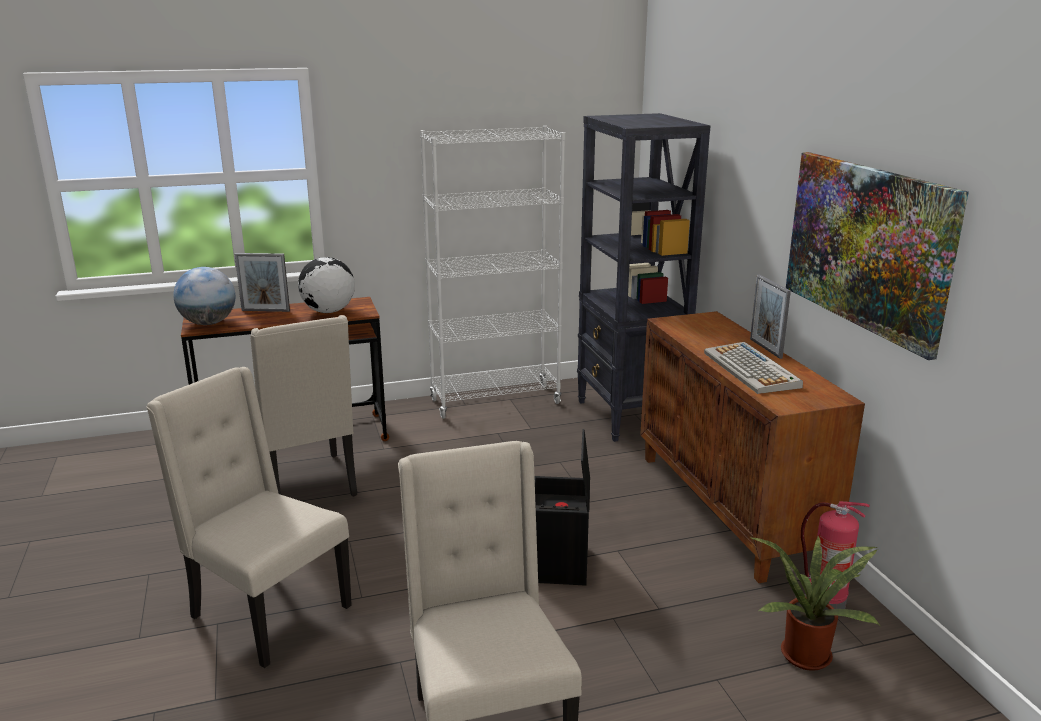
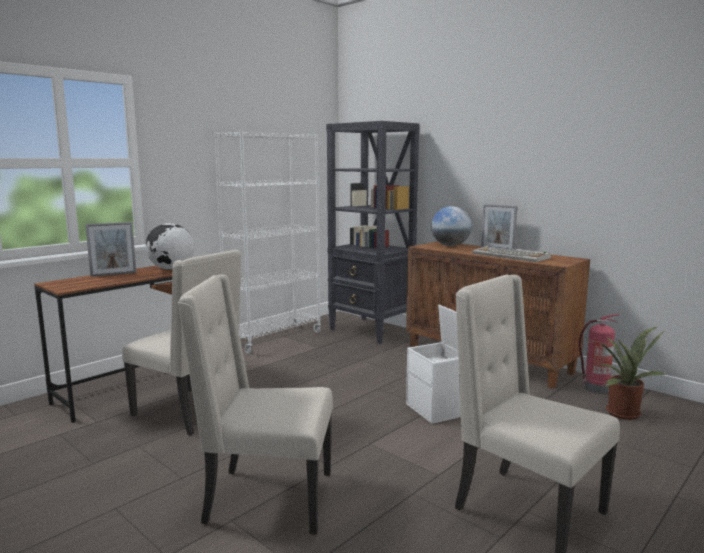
camera: 30 degrees left, 10 degrees down
(208, 323) = (73, 285): globe -> globe (450, 246)
(560, 565) = (437, 410): black storage box -> white storage box
(867, 246) = (574, 166): picture -> none

